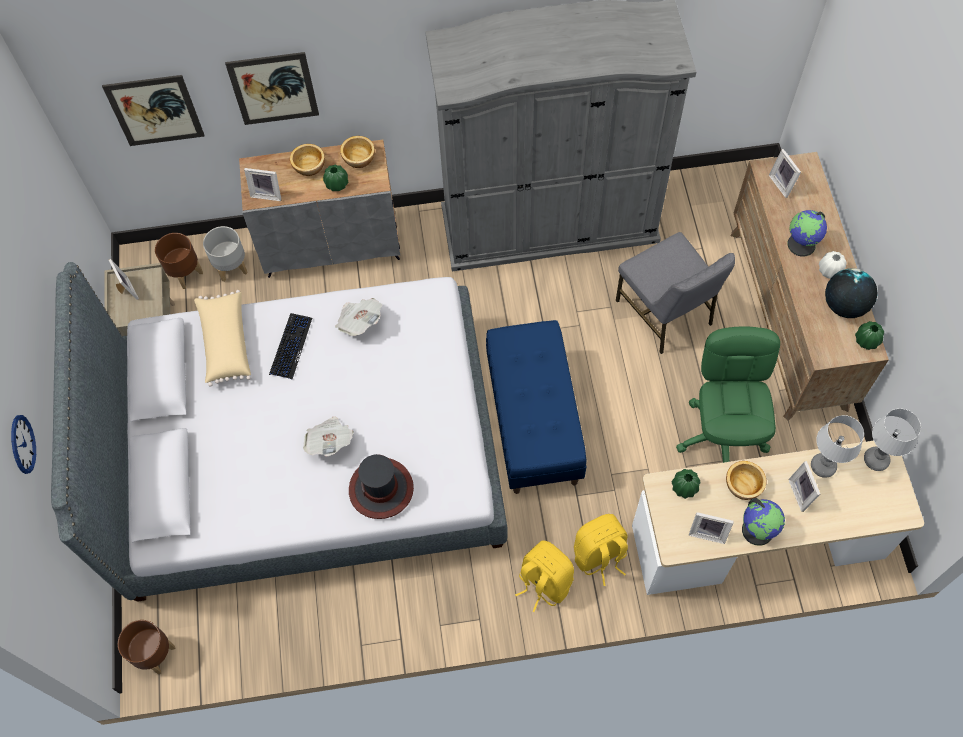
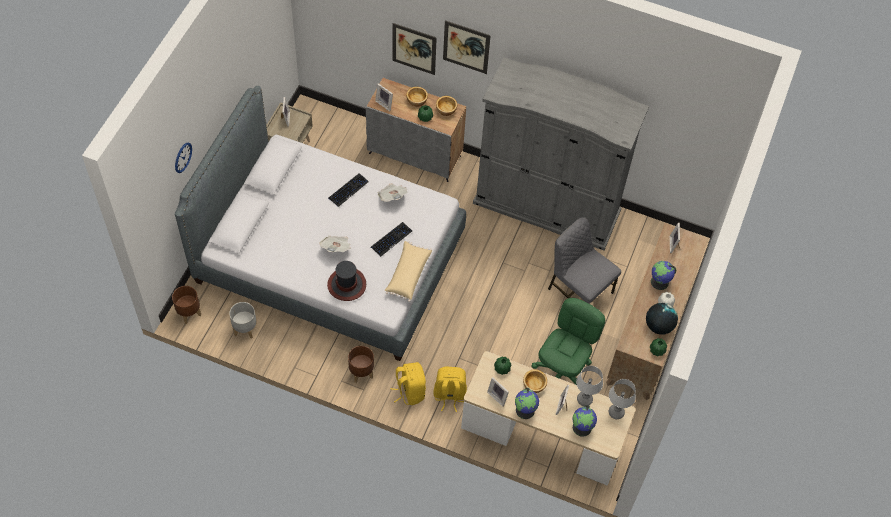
camera: 25 degrees right, 5 degrees down
(155, 110) = (347, 30): picture -> picture (466, 47)
(185, 273) = (325, 128): brown planter -> brown planter (361, 372)
(225, 343) = (316, 171): beige pillow -> beige pillow (407, 274)
(231, 267) = (352, 138): grey planter -> grey planter (245, 329)
(400, 385) = (391, 239): none -> keyboard
(532, 422) = (461, 307): blue bench -> none
(665, 313) = (579, 290): grey chair -> grey chair turned 135 degrees clockwise
(849, 509) = (582, 427): none -> globe

